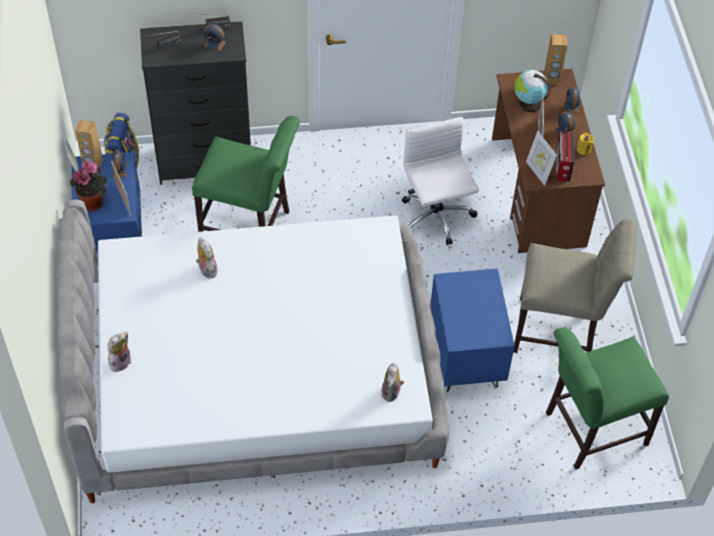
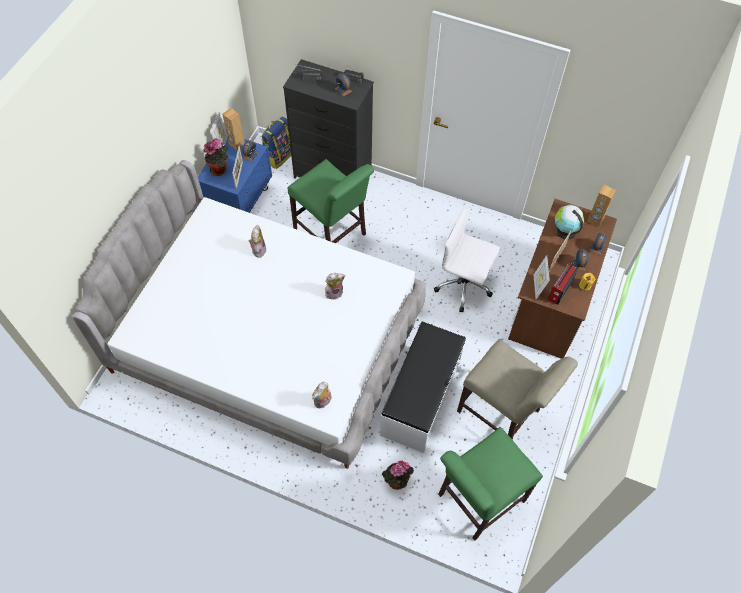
camera: 30 degrees right, 5 degrees up
(119, 361) = (160, 286): plush toy -> plush toy (334, 292)
(436, 218) = (464, 285): white office chair -> white office chair turned 75 degrees counterclockwise
(465, 357) = (419, 398): blue nightstand -> white bench
(497, 455) = (396, 482): none -> potted plant
(590, 429) = (477, 499): green chair -> green chair turned 45 degrees counterclockwise

